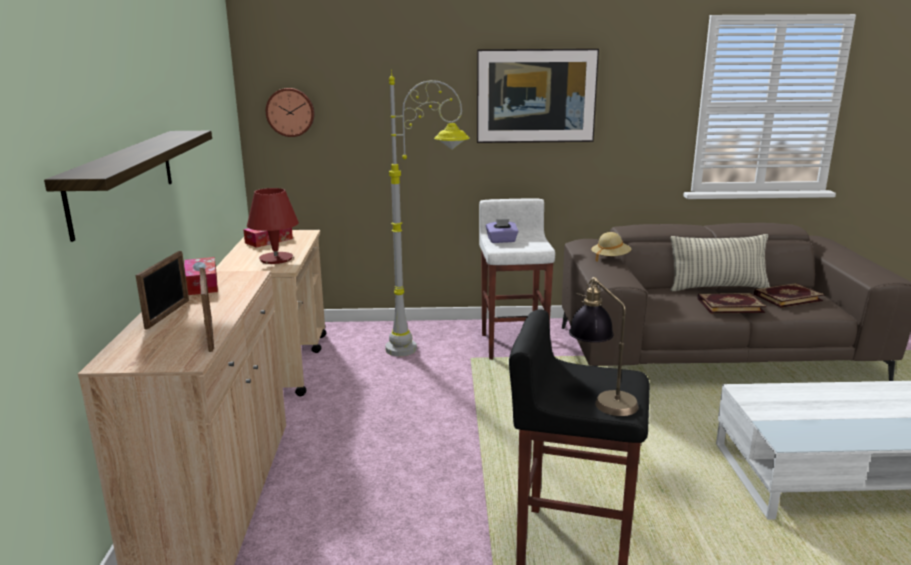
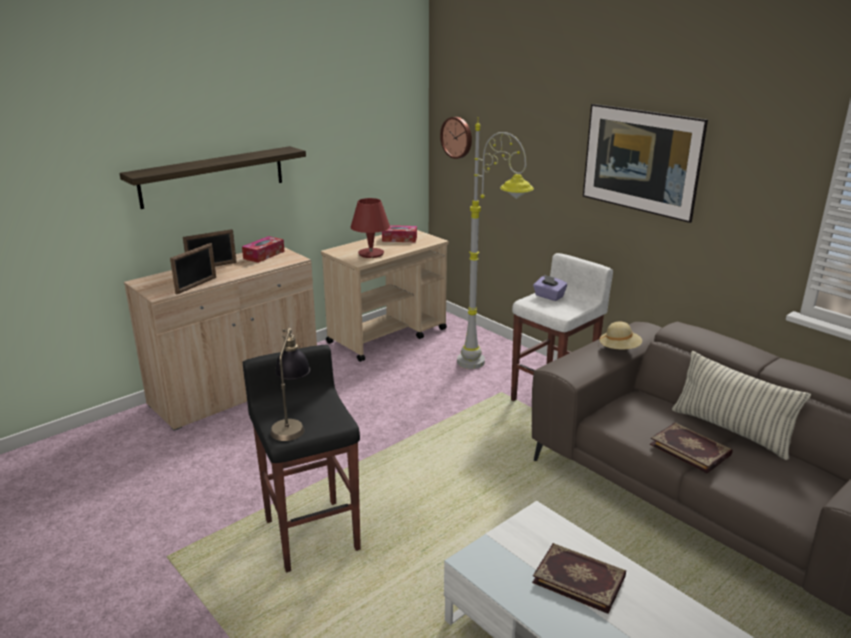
camera: 50 degrees right, 5 degrees up
(787, 297) = (777, 476): book -> book (579, 578)

